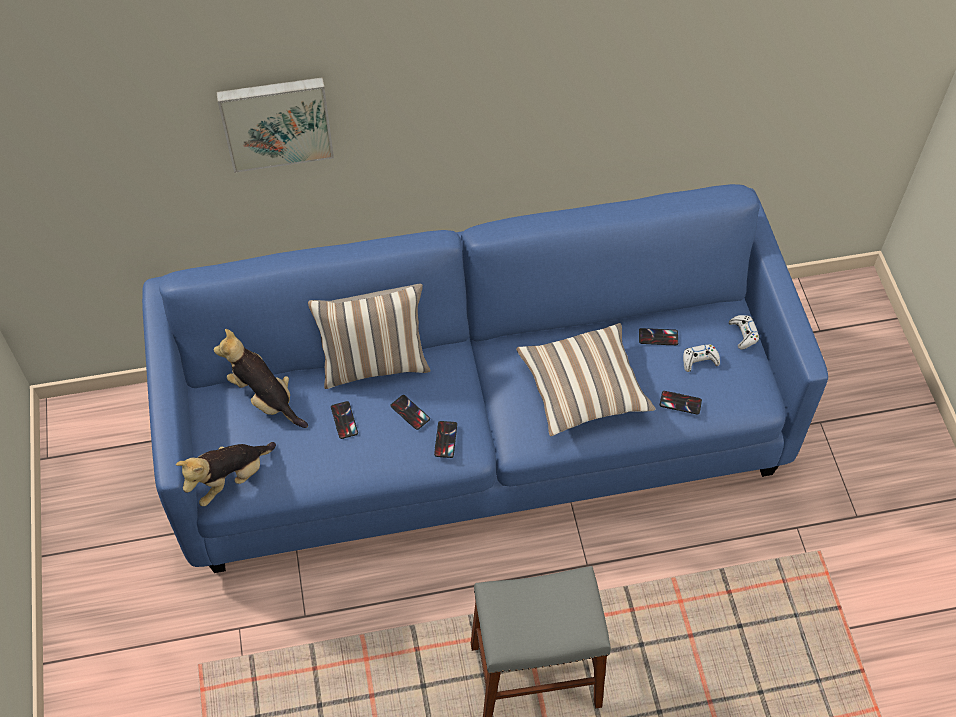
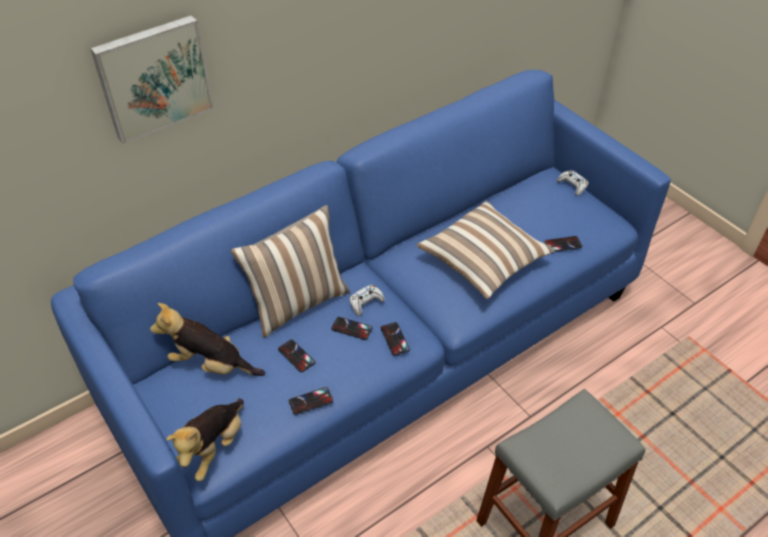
camera: 25 degrees left, 10 degrees down
(658, 337) = (514, 206): phone -> phone (311, 401)
(699, 360) = (556, 211): white game controller -> white game controller (366, 302)

